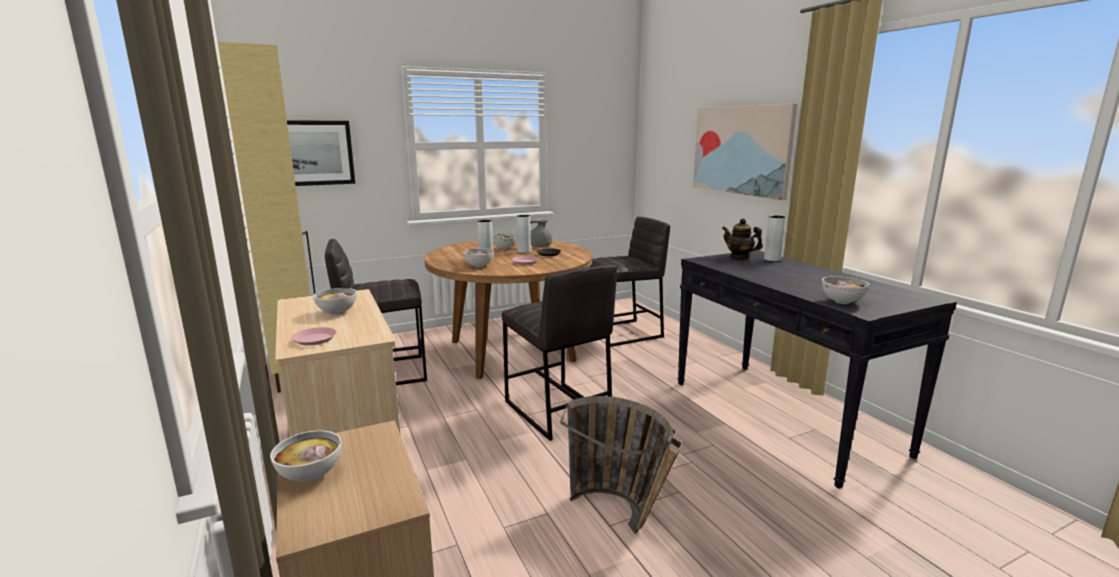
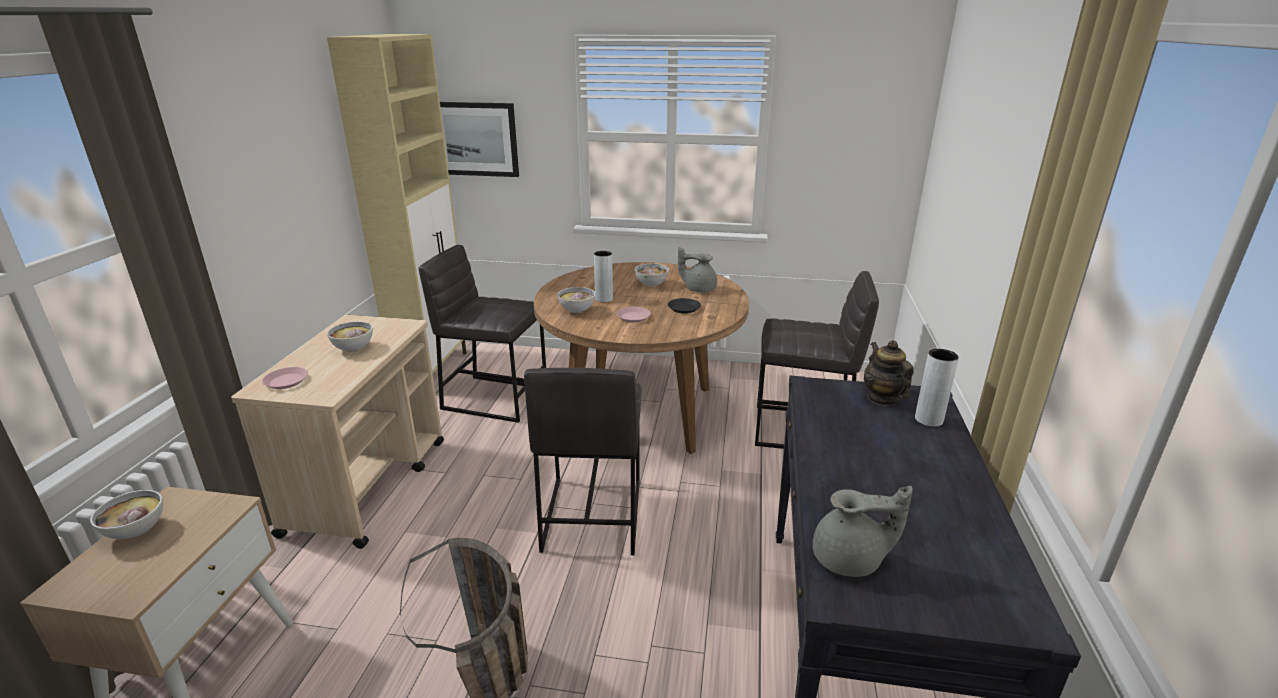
camera: 35 degrees right, 10 degrees up
(524, 251) = (664, 296): grey vase -> none
(741, 150) = (999, 207): picture -> none
(842, 302) = (850, 560): bowl -> grey teapot

